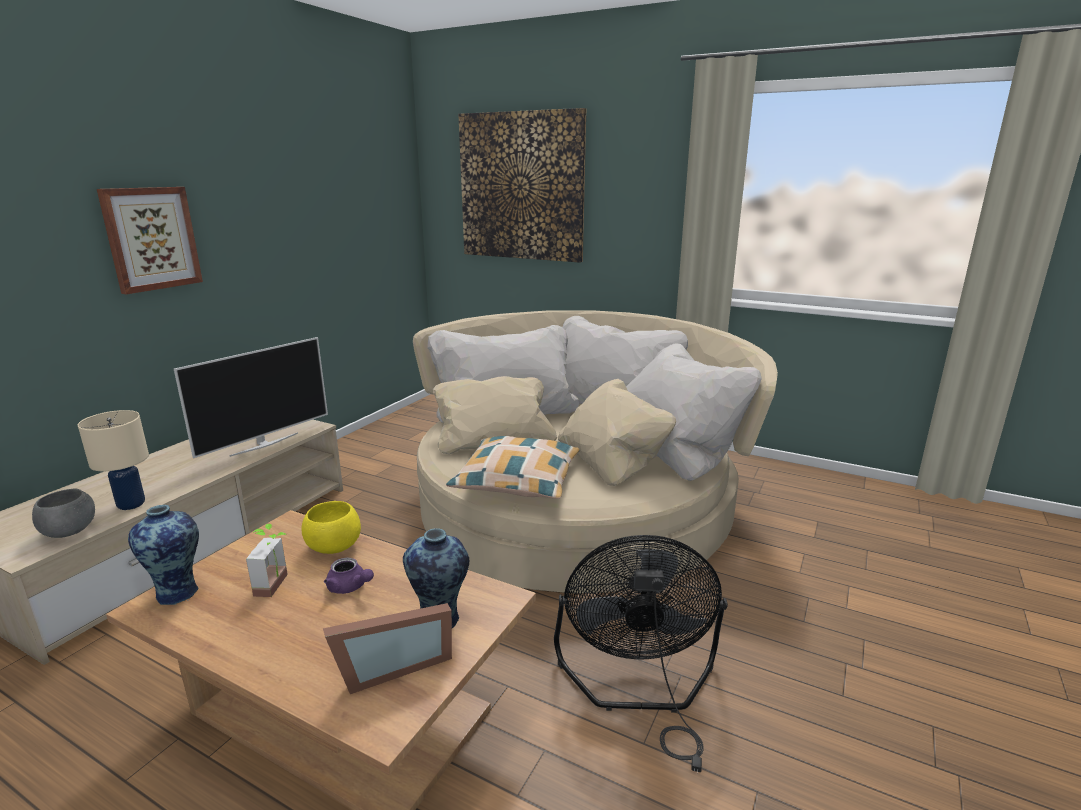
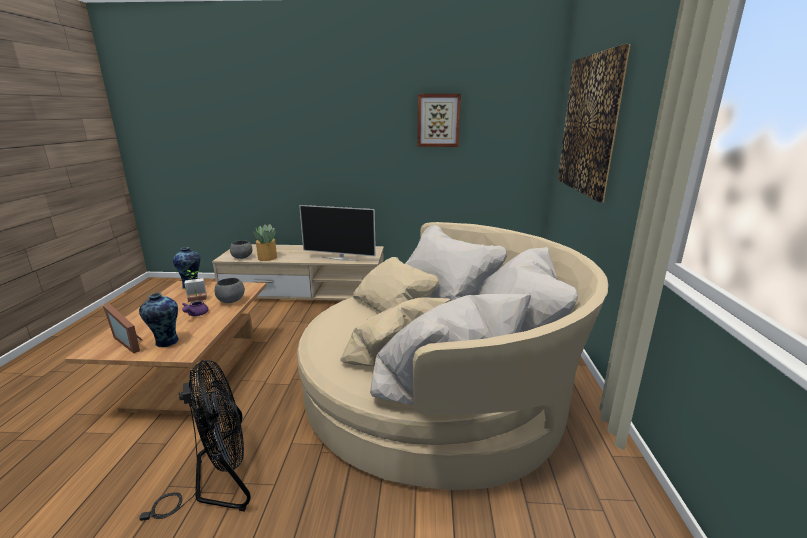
camera: 65 degrees right, 0 degrees up
(130, 505) = (267, 258): beige table lamp -> potted plant
(151, 238) = (333, 142): picture -> picture (438, 120)
(334, 547) = (231, 301): yellow bowl -> grey bowl
(517, 480) = (334, 327): pillow -> none

